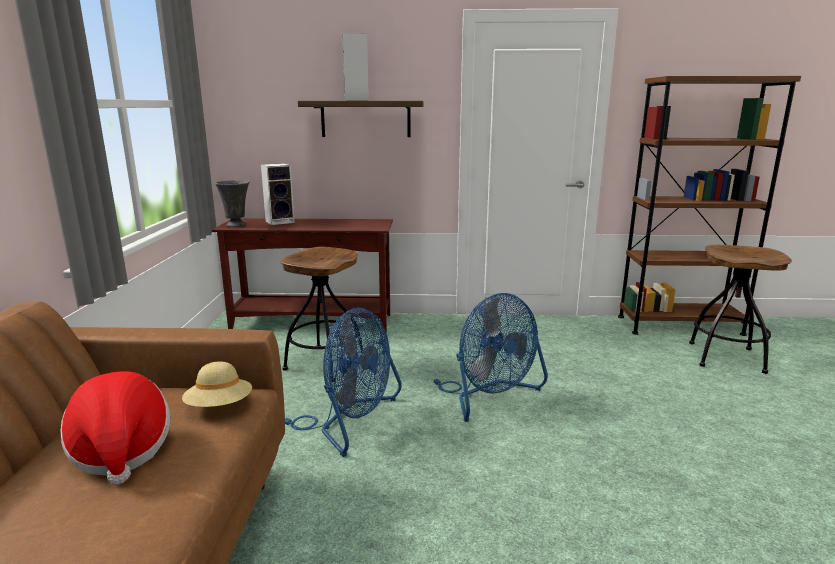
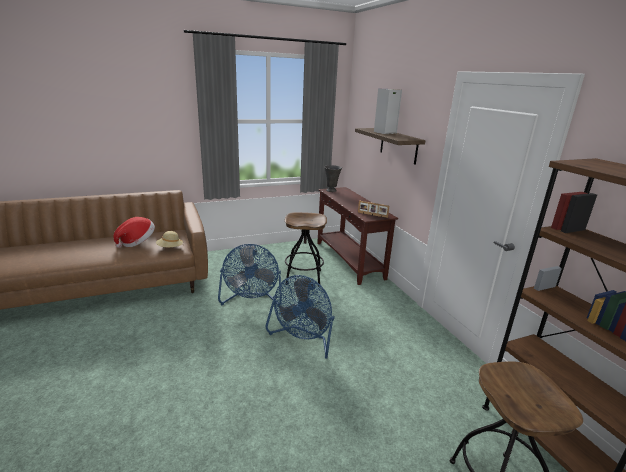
camera: 65 degrees right, 5 degrees up
(281, 221) = (351, 196): speaker -> none
(369, 225) = (372, 215): none -> picture frame

